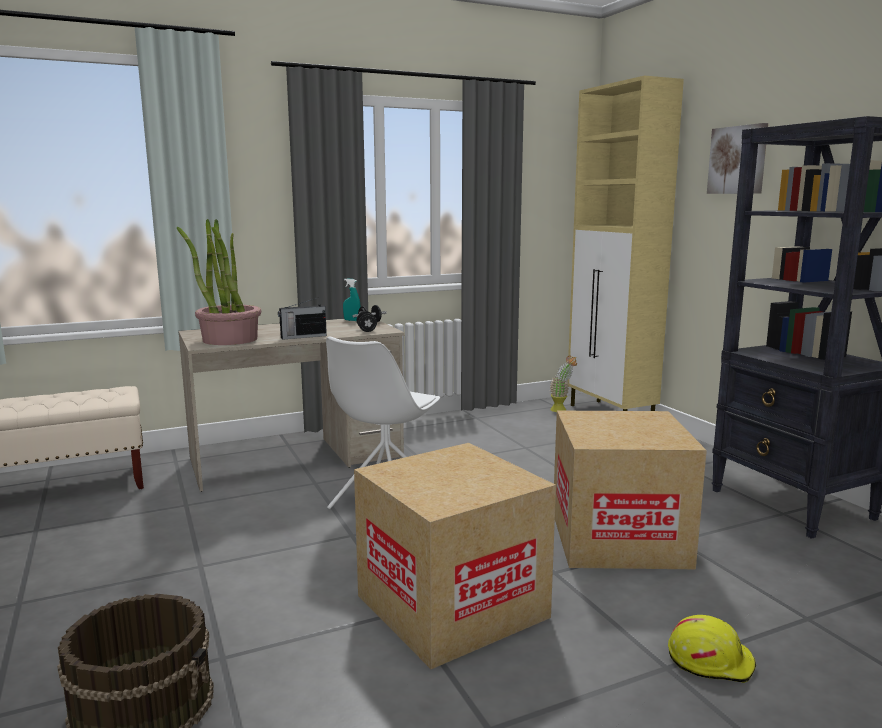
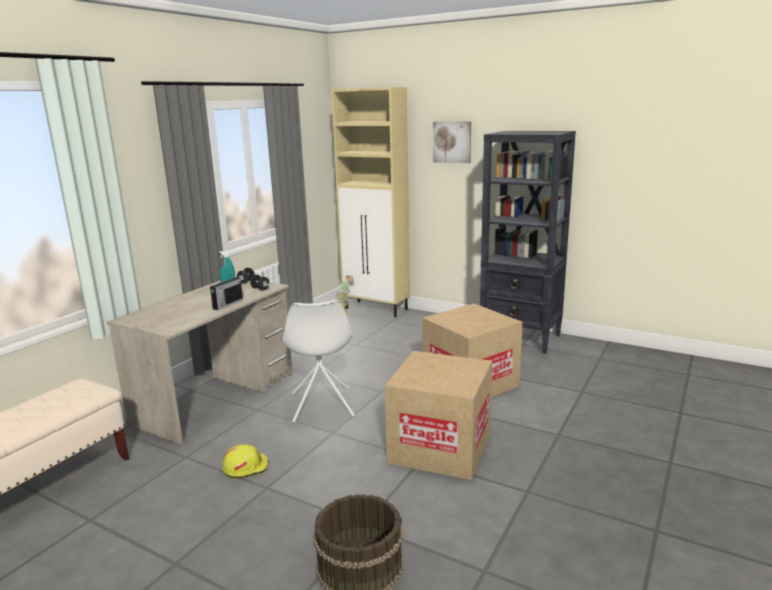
camera: 35 degrees left, 5 degrees up
(229, 339) = (177, 319): potted plant -> none
(710, 660) = (569, 424): yellow hard hat -> yellow hard hat (246, 467)

